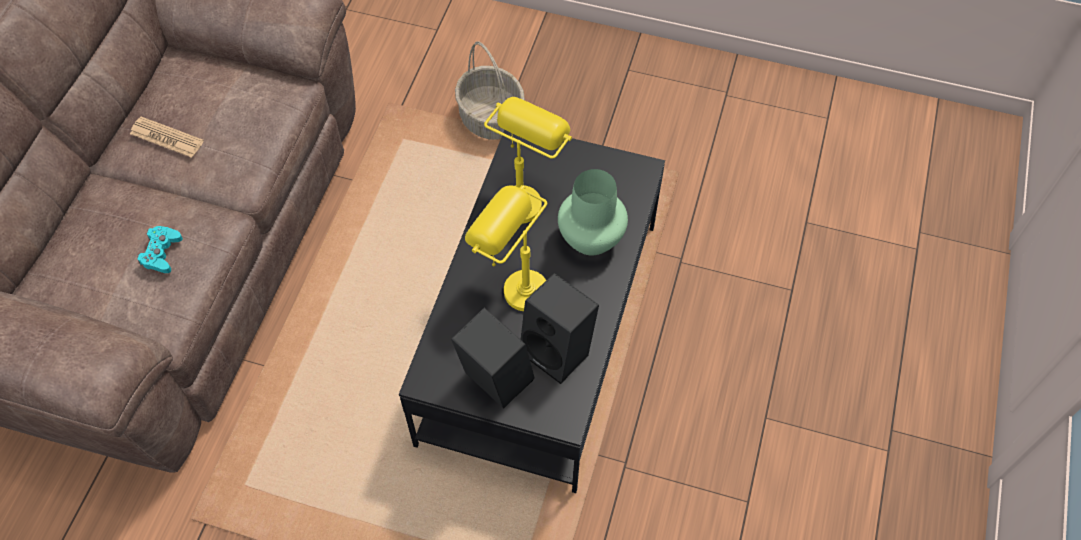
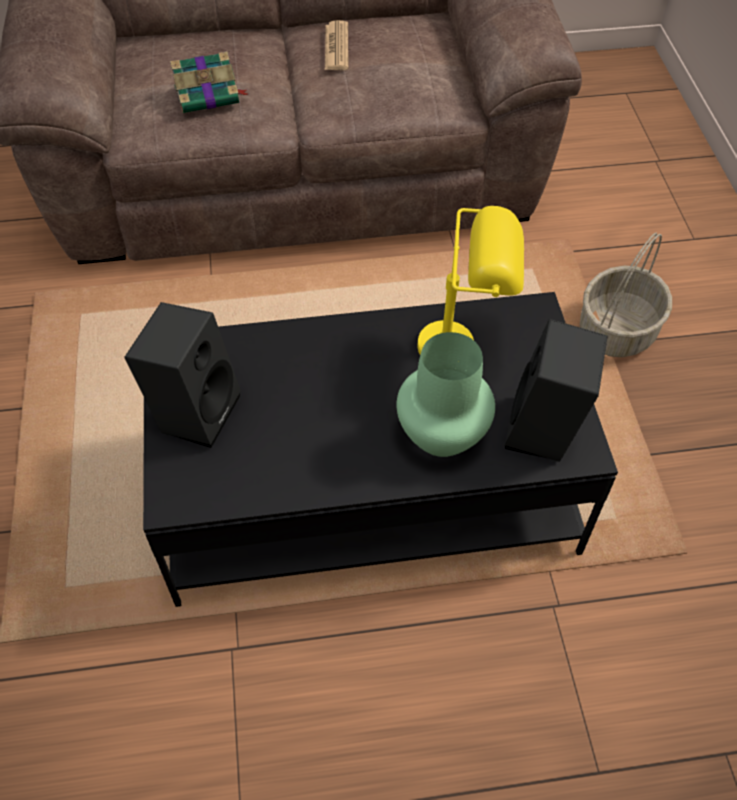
camera: 65 degrees right, 5 degrees down
(161, 253) = (209, 95): turquoise game controller -> book
(511, 286) = (330, 380): yellow table lamp -> none
(559, 351) = (263, 460): black speaker -> black speaker (545, 432)

